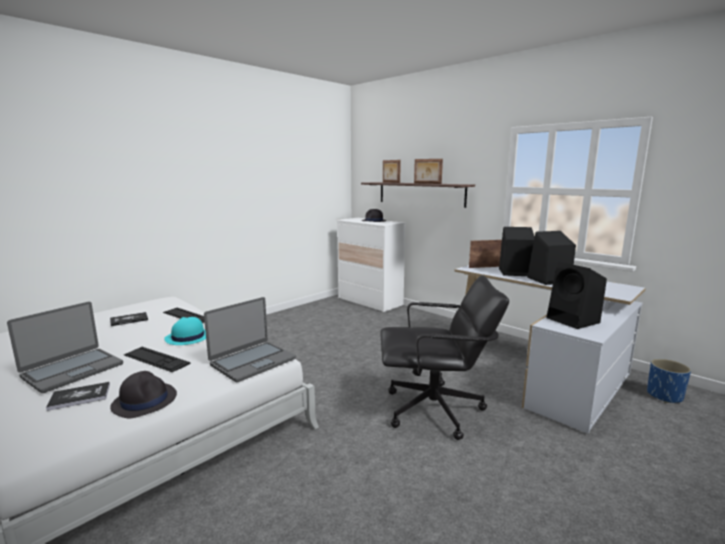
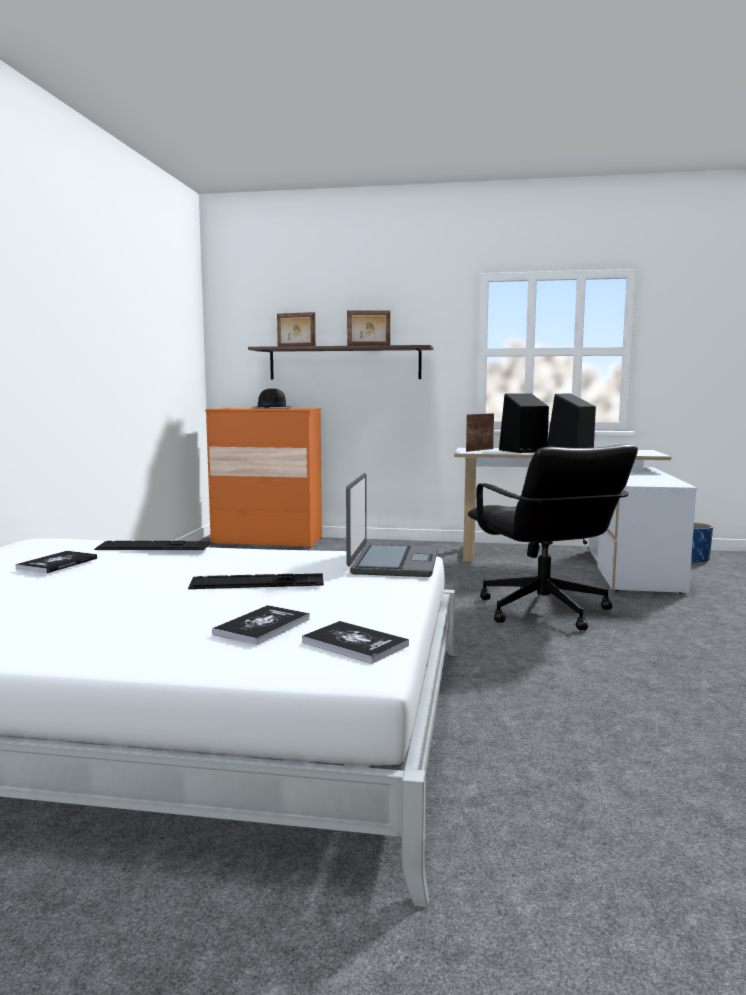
camera: 35 degrees left, 5 degrees down
(72, 370) = (156, 613): laptop -> none
(73, 429) = (355, 644): none -> book
(145, 401) = (366, 609): black hat -> none
(187, 337) = (228, 563): turquoise hat -> none
(369, 302) = (267, 541): white dresser -> orange dresser
(435, 410) = (543, 611): black office chair -> black office chair turned 105 degrees clockwise
(574, 320) = (641, 480): black speaker -> none

